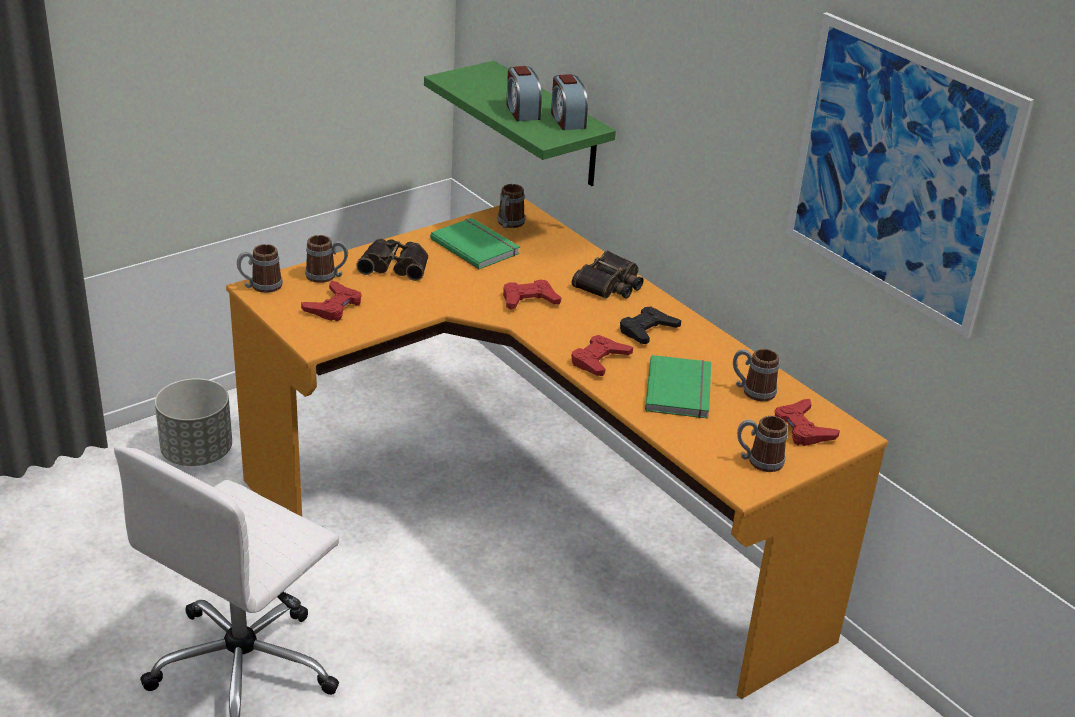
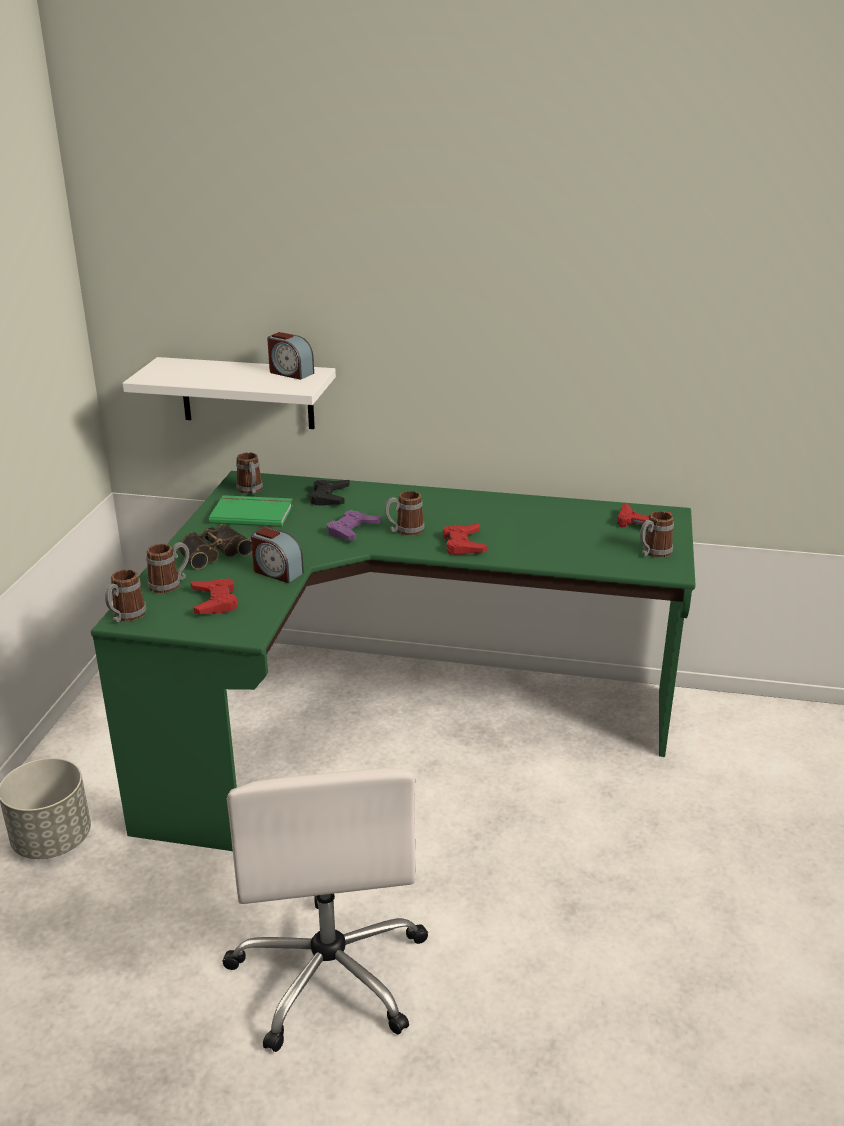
camera: 40 degrees left, 5 degrees down
(522, 111) = (247, 378): alarm clock -> alarm clock (277, 572)
(529, 300) = (352, 530): red game controller -> purple game controller
(536, 518) = (392, 726): orange desk -> green desk
(550, 126) = (247, 393): green shelf -> white shelf
(610, 284) = (387, 497): binoculars -> none
(647, 330) = (459, 513): black game controller -> black game controller (329, 497)
(681, 390) = (541, 536): green book -> none
(752, 391) = (579, 517): mug -> mug (404, 530)
(898, 173) = (660, 295): picture -> none

